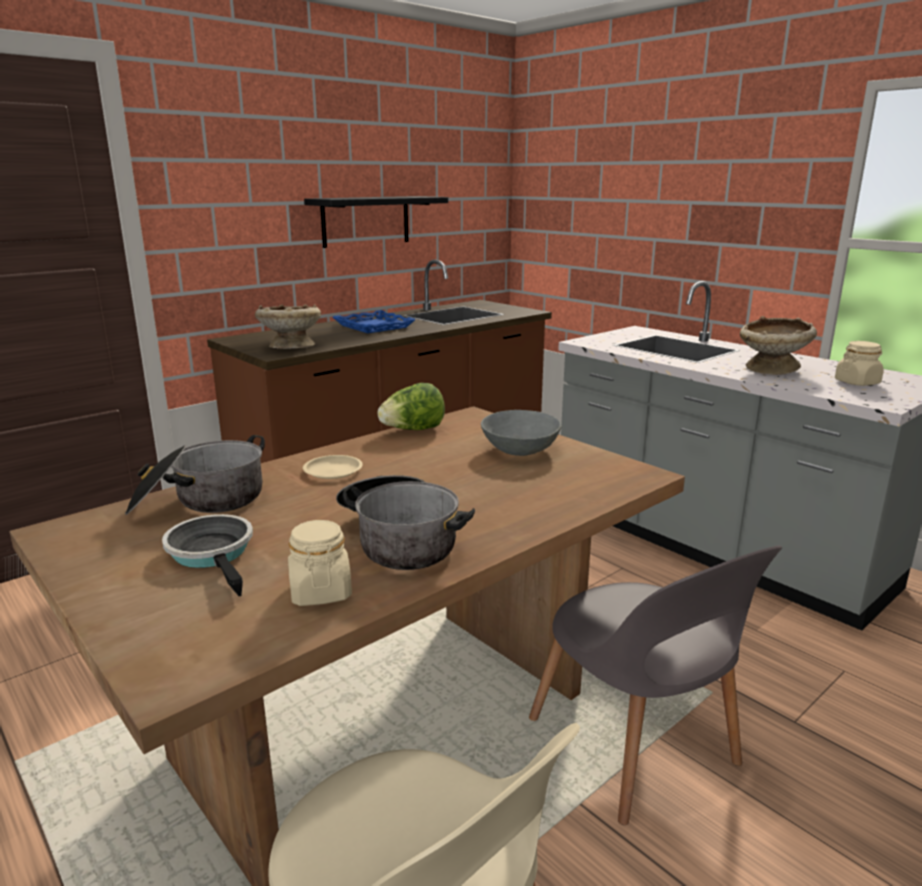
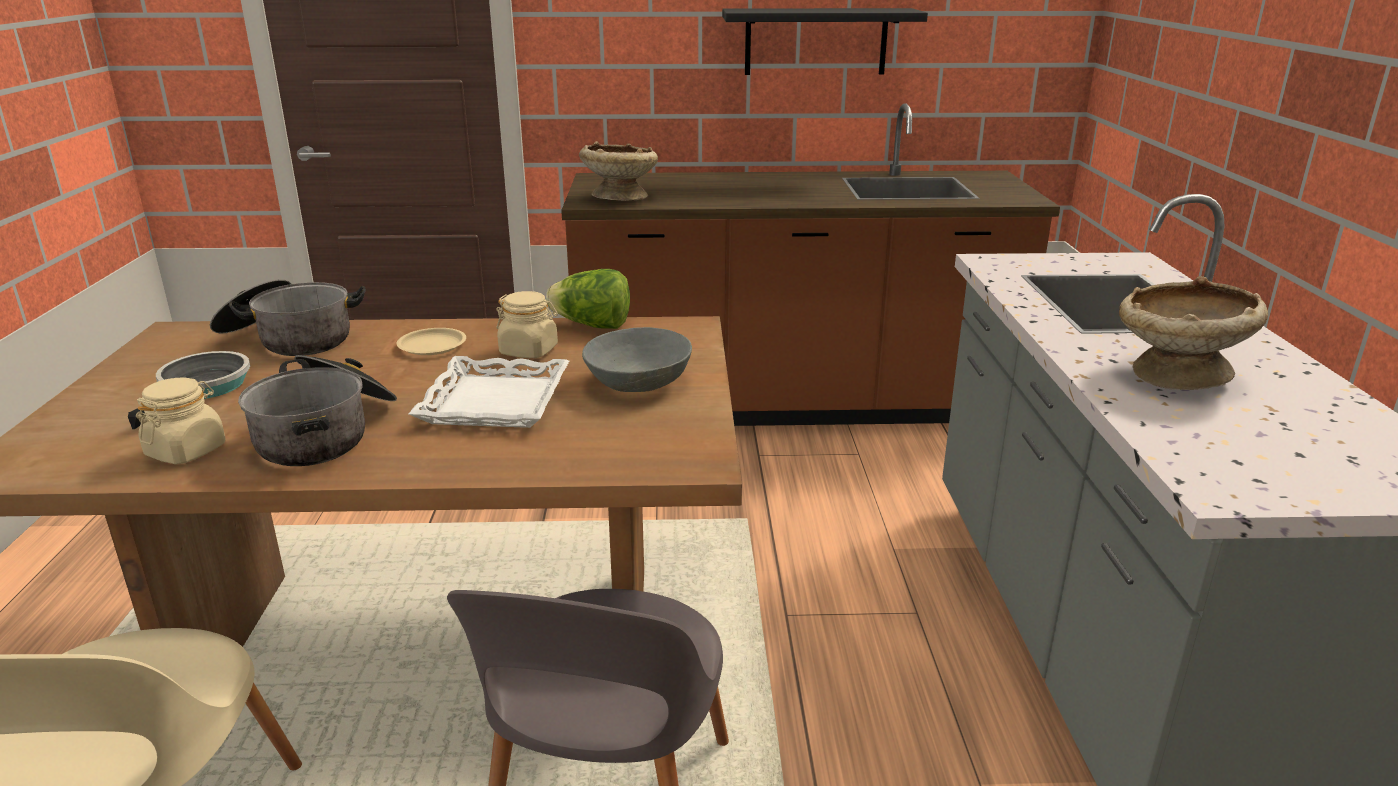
camera: 40 degrees right, 5 degrees up
(373, 326) = (768, 187): blue tray -> none
(462, 486) = (494, 402): none -> white tray
(857, 382) = (1282, 442): beige jar -> beige jar (529, 351)

